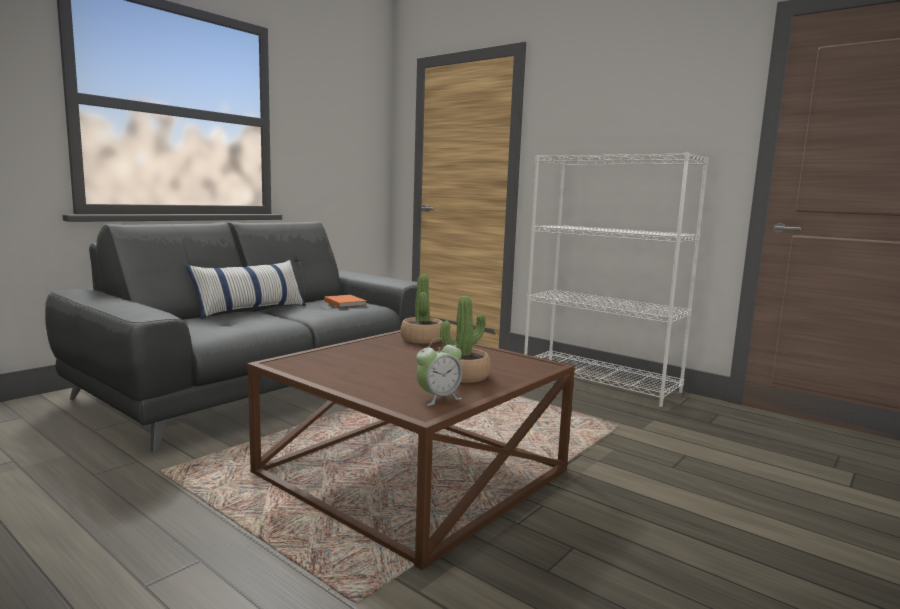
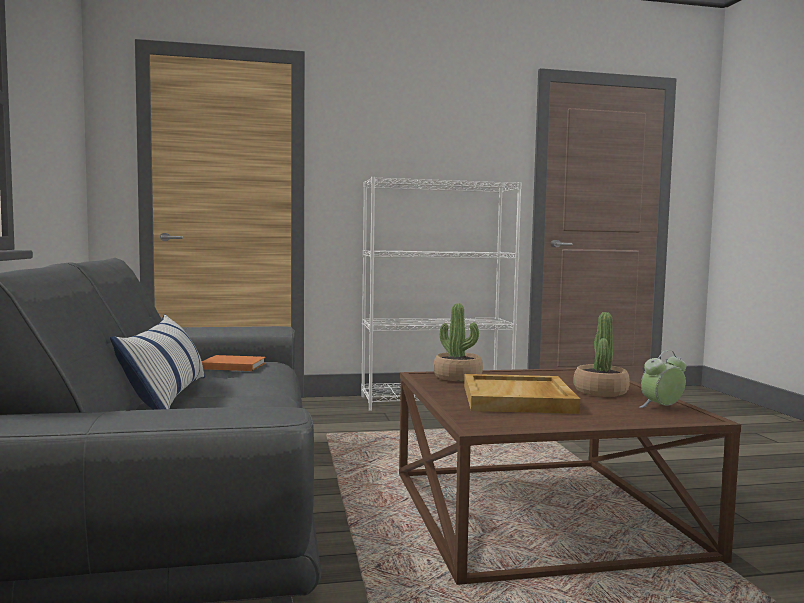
camera: 50 degrees left, 5 degrees down
(381, 361) = (518, 399): none -> beige tray
(438, 398) = (661, 408): alarm clock -> alarm clock turned 120 degrees counterclockwise

